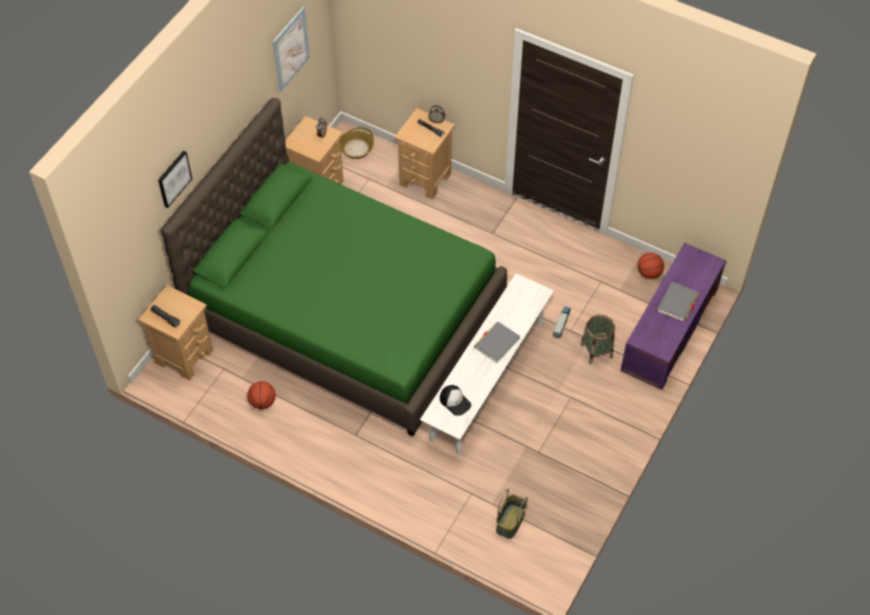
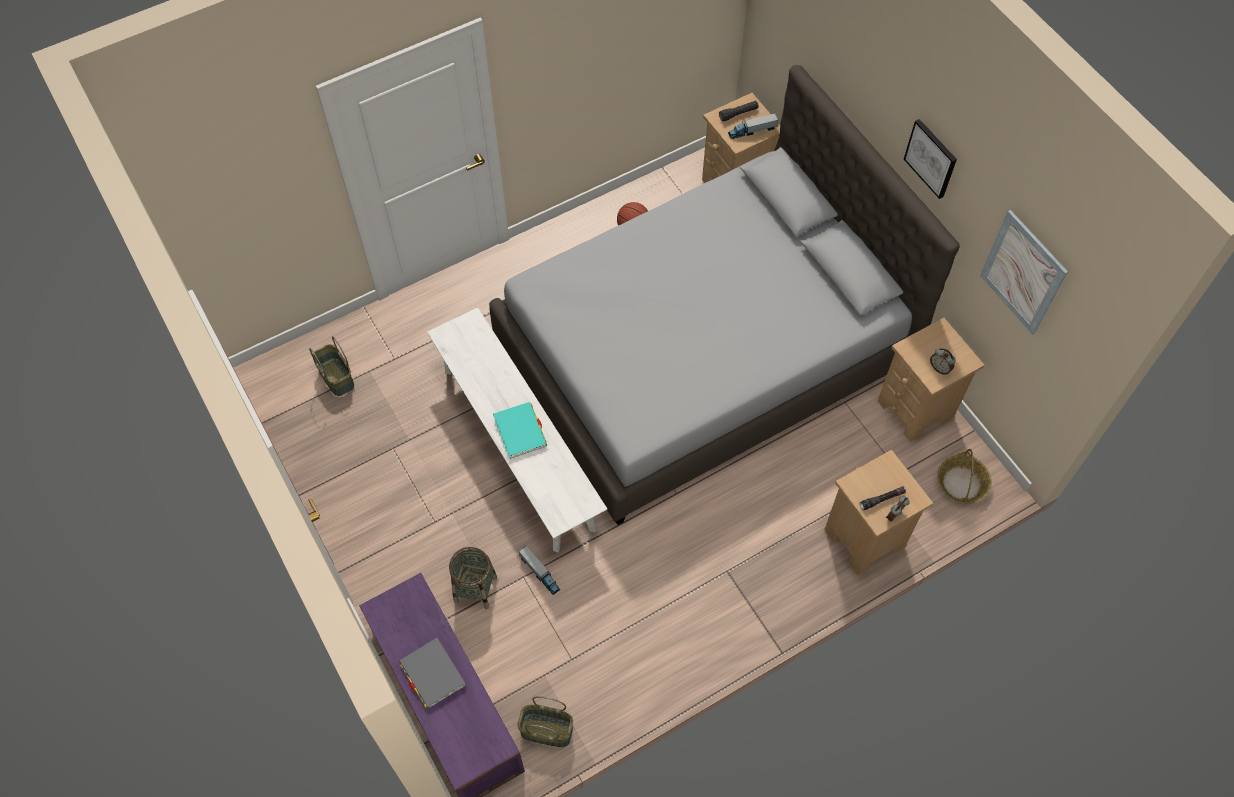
camera: 120 degrees right, 5 degrees up
(173, 178) = (844, 66): picture -> picture (931, 158)
(178, 303) = (752, 131): none -> toy truck
(345, 311) = (704, 352): green bed -> grey bed
(455, 401) = (474, 350): cap -> none
(497, 343) = (520, 431): grey book -> turquoise book
(649, 273) = (546, 731): basketball -> basket

